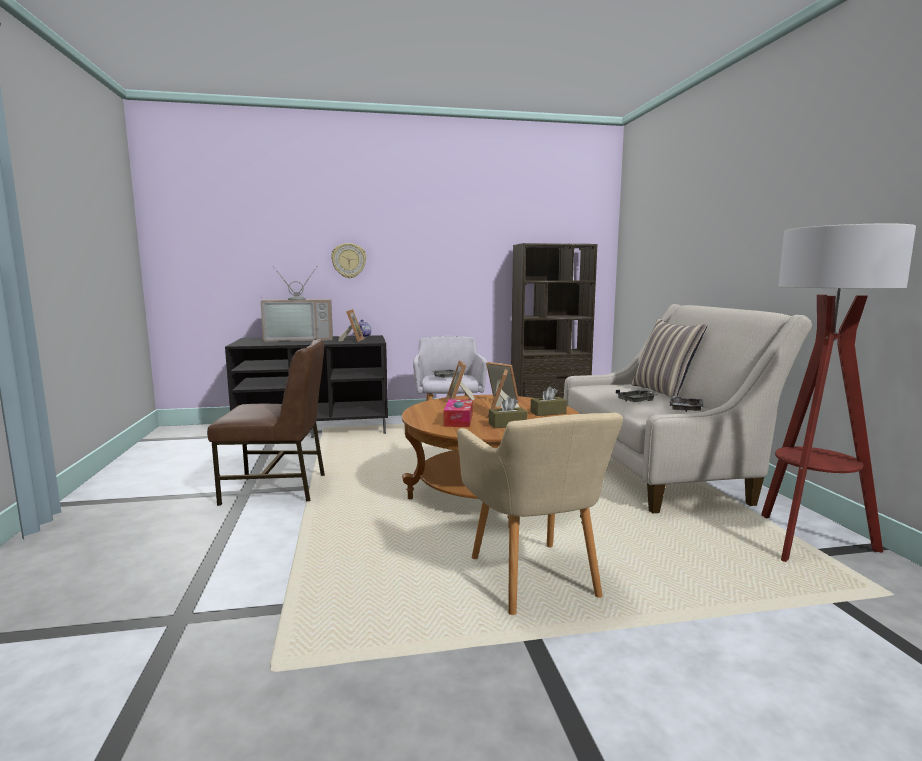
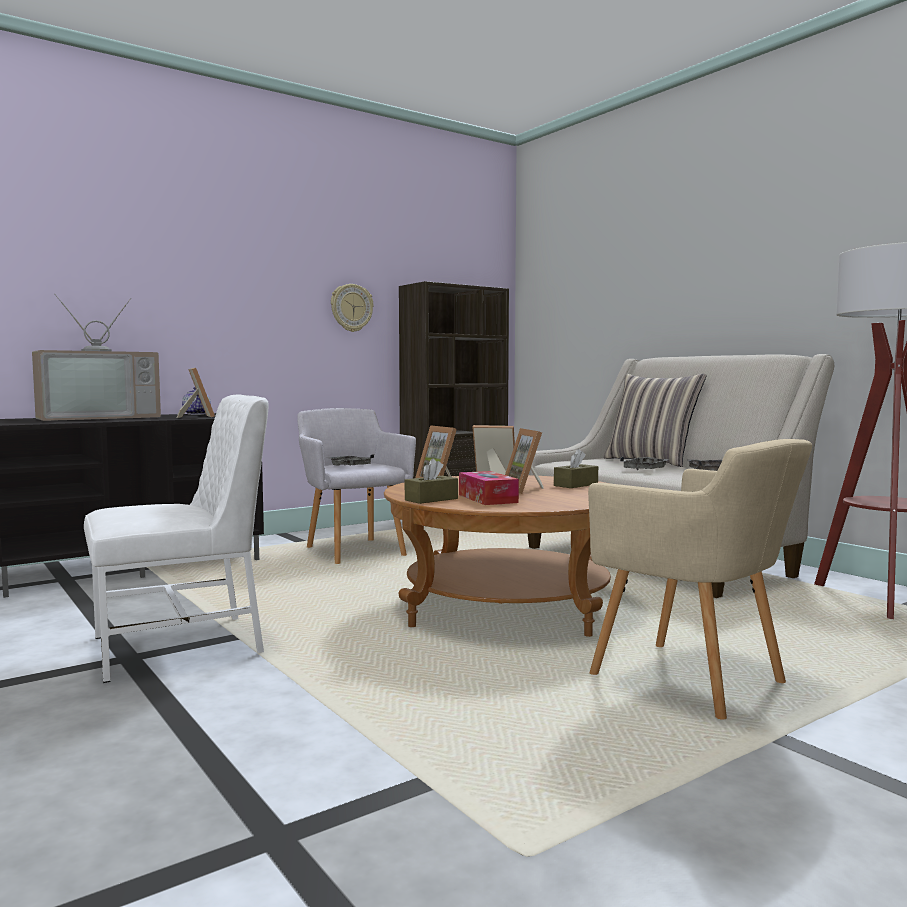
camera: 25 degrees left, 5 degrees down
(277, 488) = (181, 646): brown chair -> white chair
(349, 260) = (167, 295): wall clock -> wall clock (351, 308)
(507, 425) = (558, 497): brown tissue box -> brown tissue box (431, 499)

